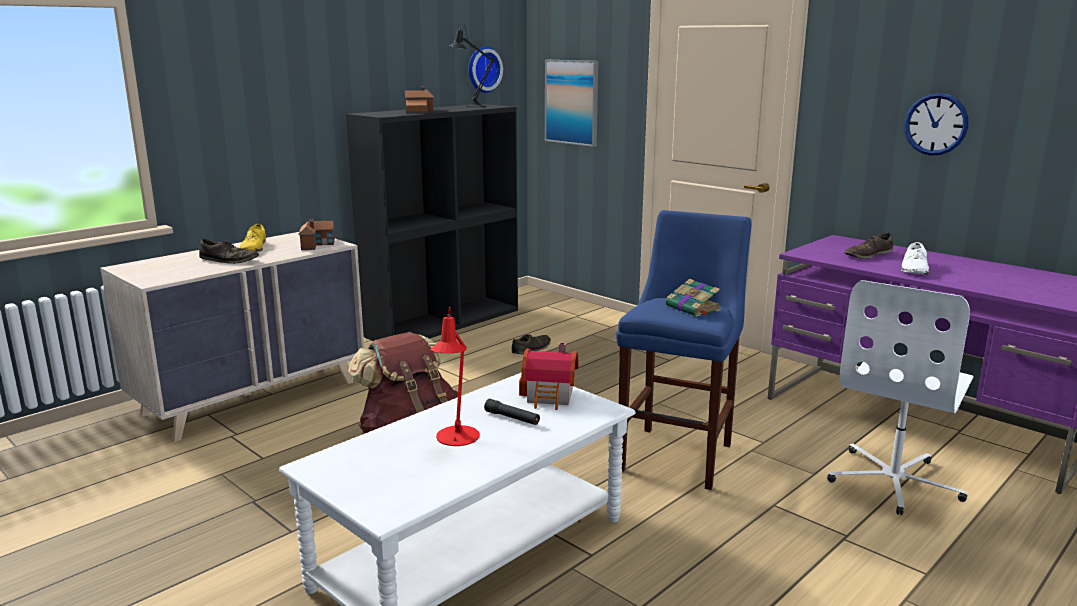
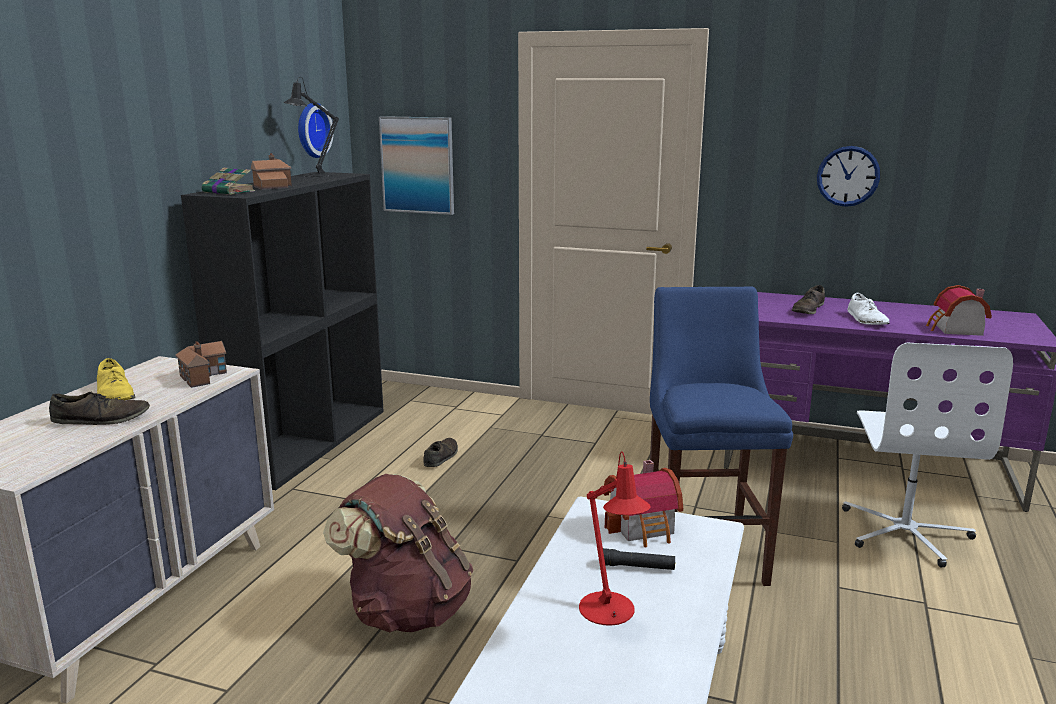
camera: 25 degrees left, 0 degrees up
(693, 308) = (733, 394): book -> book (229, 192)
(999, 287) = (955, 329): none -> toy house

